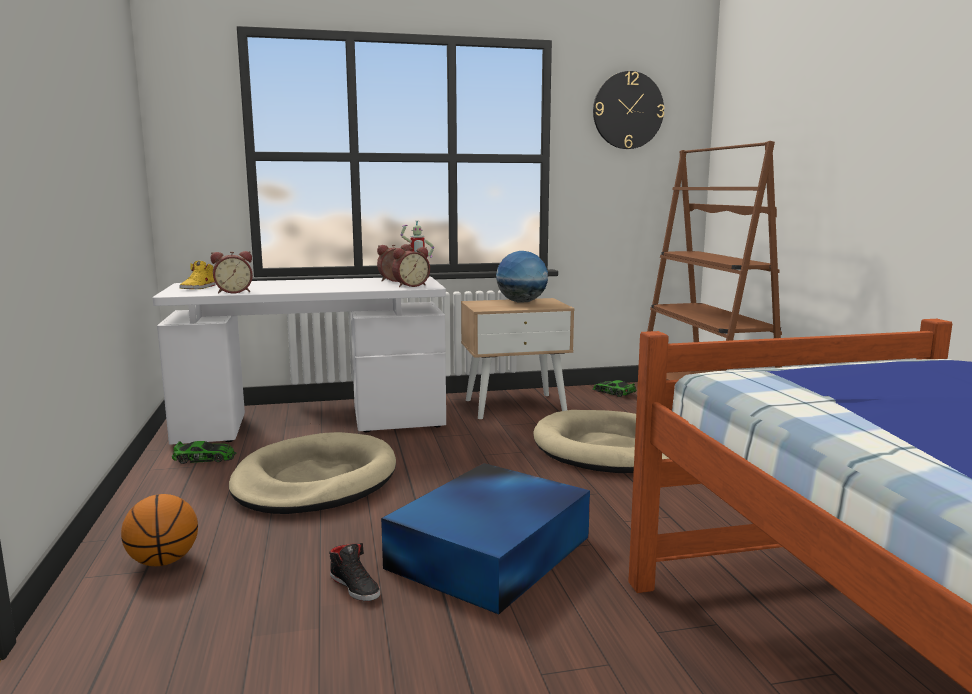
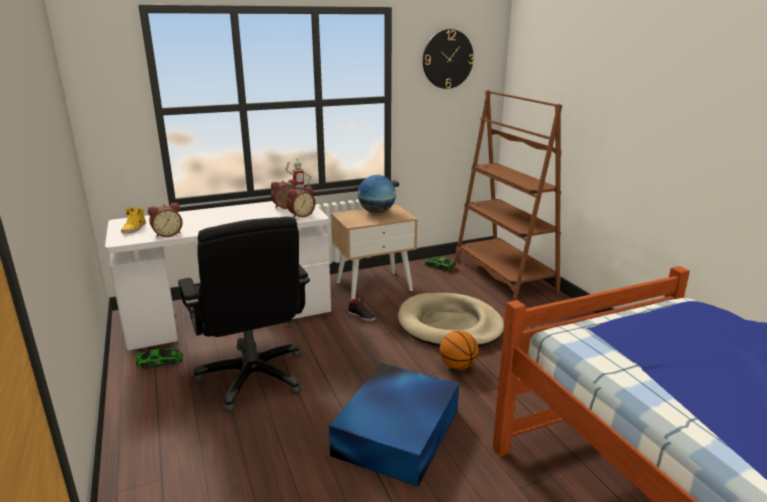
camera: 10 degrees left, 10 degrees up
(163, 561) = (171, 469): basketball -> basketball (457, 366)
(315, 481) = (253, 377): beige dog bed -> black office chair
(355, 586) = (316, 474): black shoe -> black shoe (362, 316)

